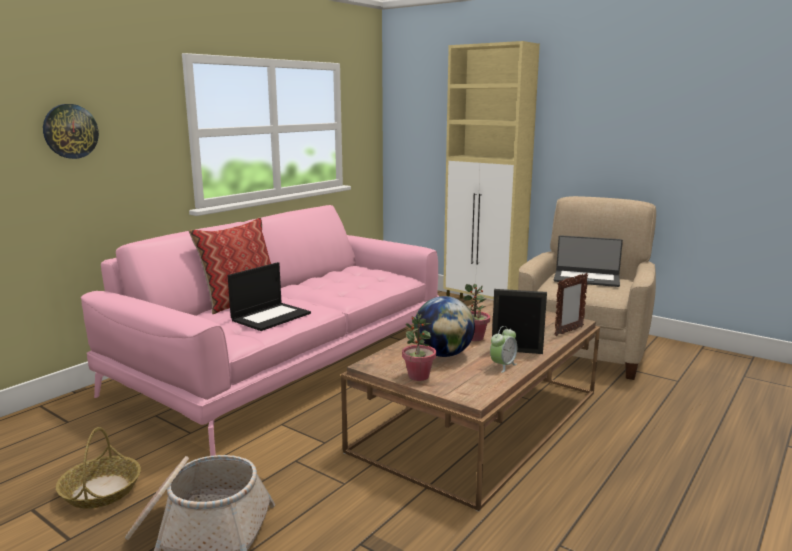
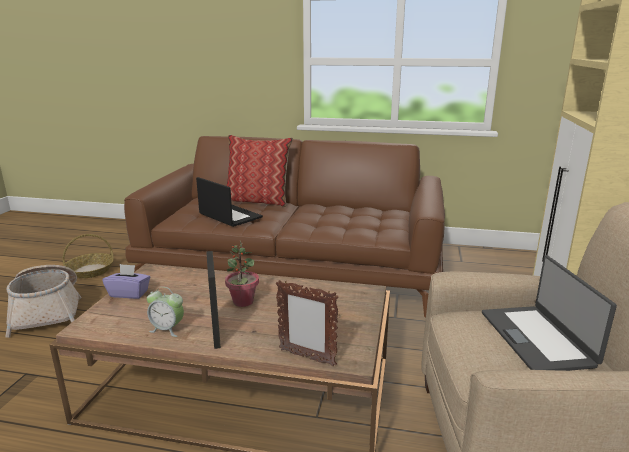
camera: 65 degrees right, 5 degrees up
(70, 131) = (211, 54): wall clock -> none
(271, 316) = (229, 216): laptop -> laptop turned 150 degrees counterclockwise
(288, 363) = (294, 268): pink sofa -> brown sofa
(418, 376) = (129, 293): potted plant -> purple tissue box
(443, 354) = (188, 294): globe -> none

